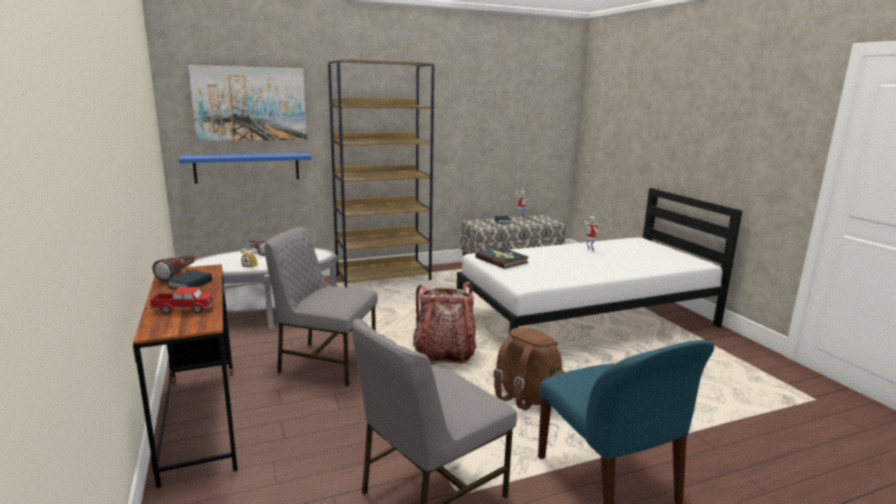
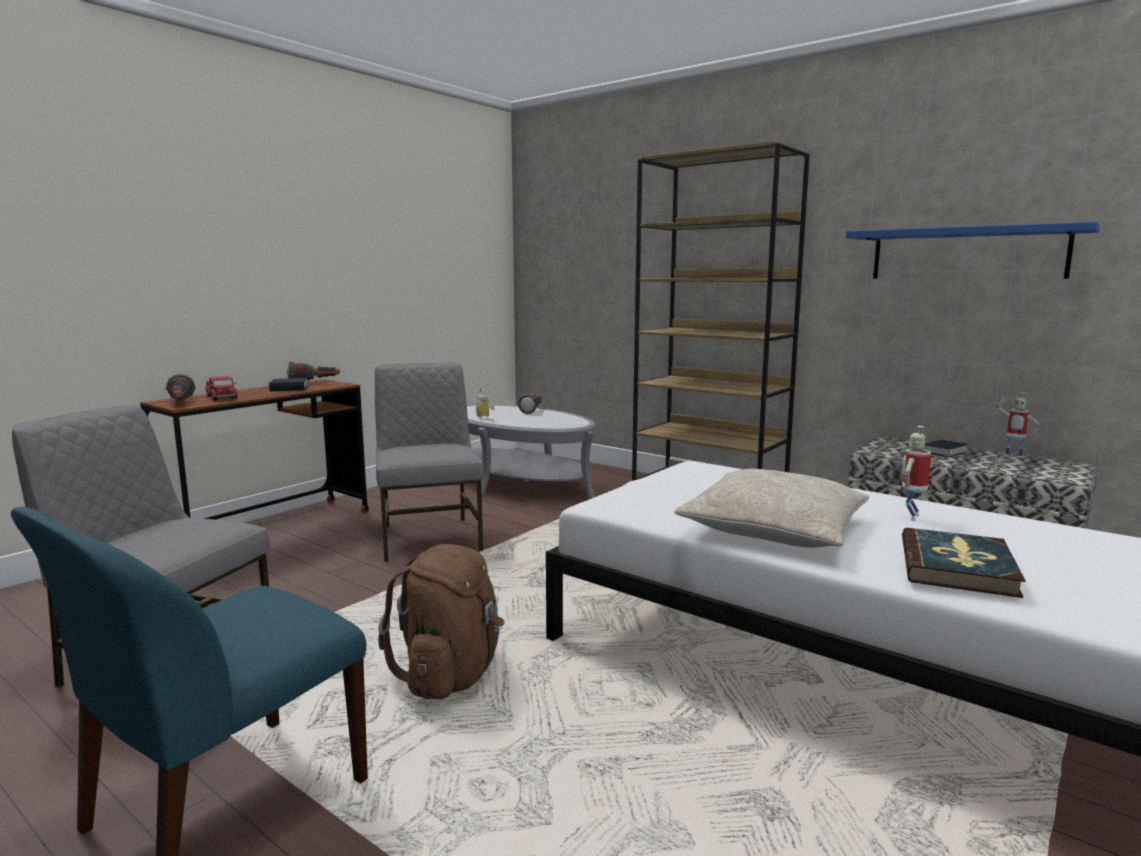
camera: 60 degrees right, 5 degrees down
(189, 325) = (180, 403): none -> flashlight
(247, 167) = (582, 312): blue shelf -> blue shelf (966, 254)
(250, 104) = (590, 233): picture -> none
(444, 353) = (528, 586): backpack -> none
(502, 260) = (694, 477): book -> book (958, 567)
(584, 269) = (774, 528): none -> beige pillow

